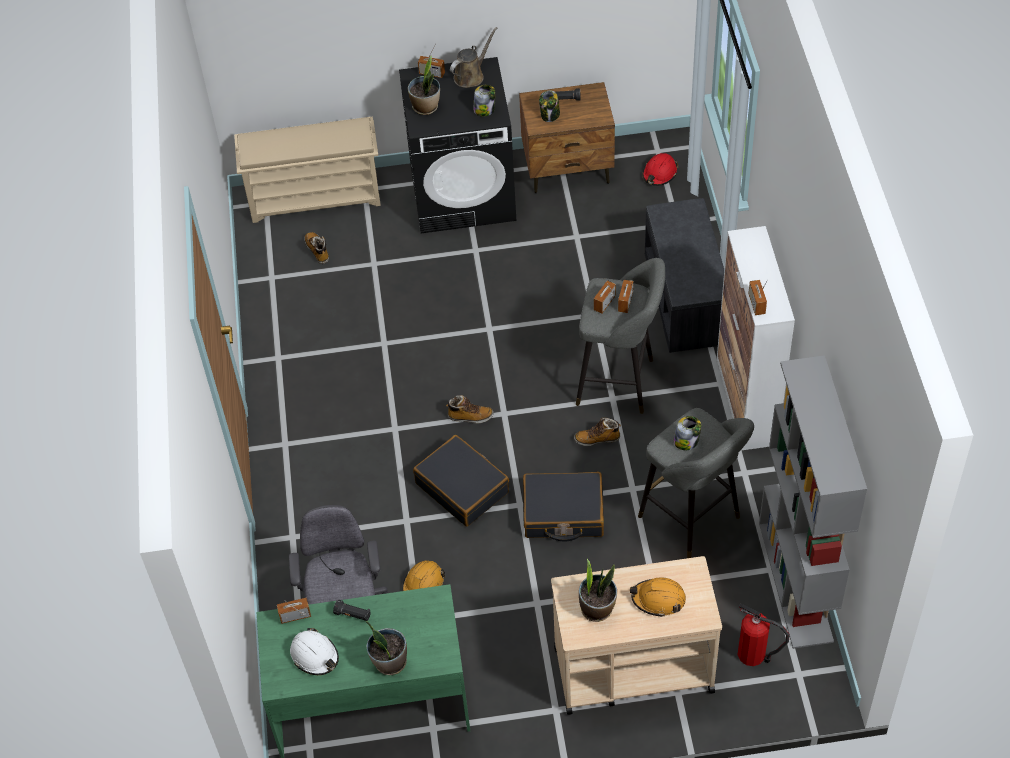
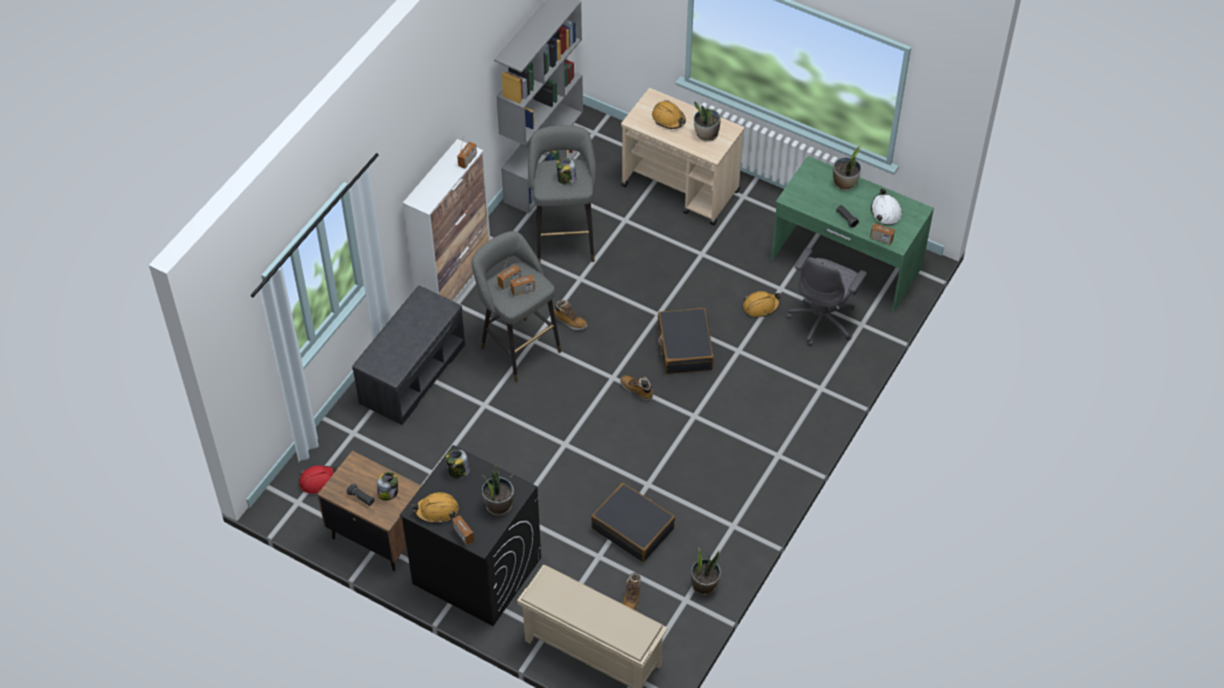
camera: 145 degrees left, 0 degrees up
(265, 297) = (704, 585): none -> potted plant
(471, 75) = (436, 510): brown watering can -> orange hard hat
(563, 513) = (637, 292): black suitcase -> black suitcase (633, 528)
(754, 654) = (607, 154): fire extinguisher -> none

